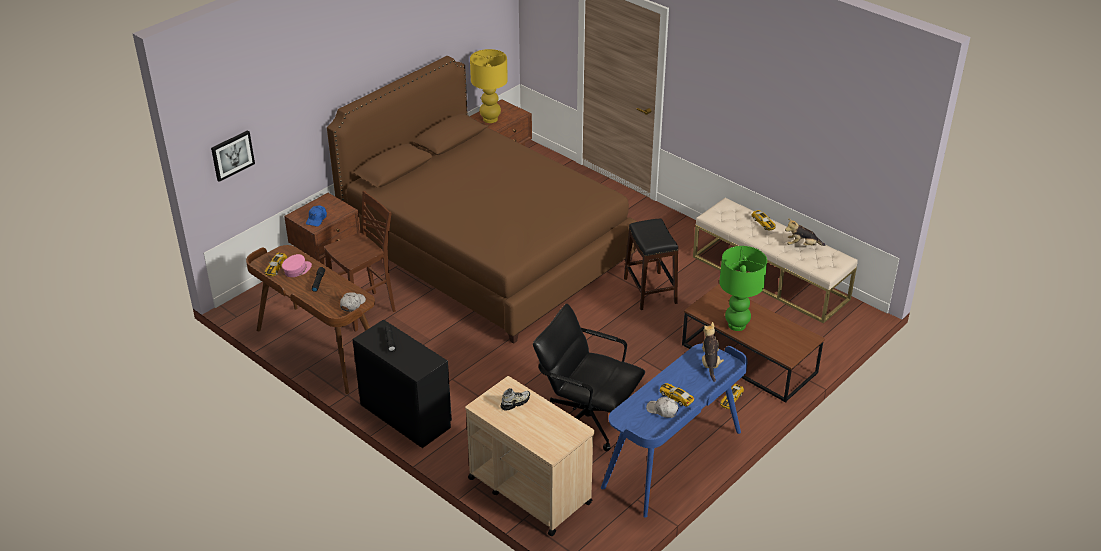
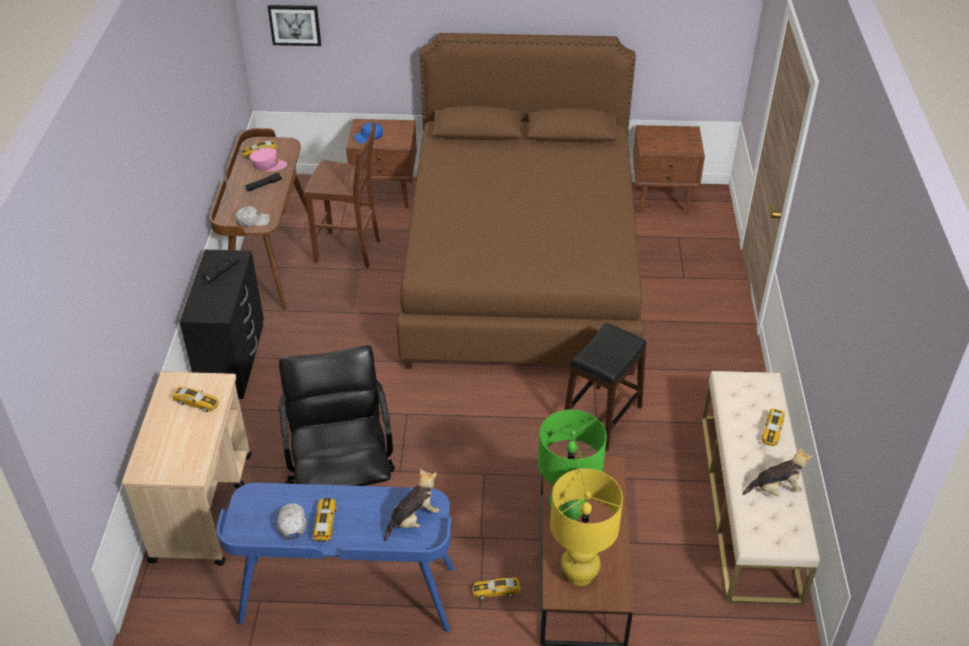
camera: 50 degrees right, 5 degrees up
(490, 119) = (655, 139): yellow table lamp -> yellow table lamp (579, 574)
(515, 403) = (196, 402): shoe -> toy car
(802, 245) = (775, 489): plush toy -> plush toy turned 120 degrees clockwise

